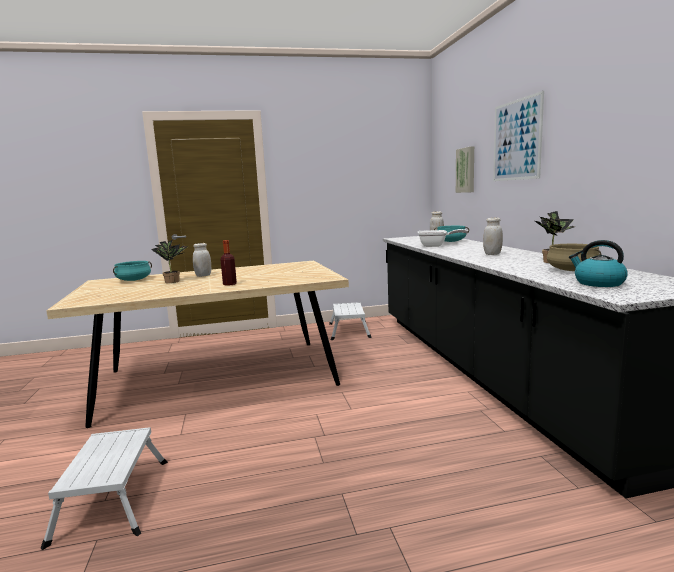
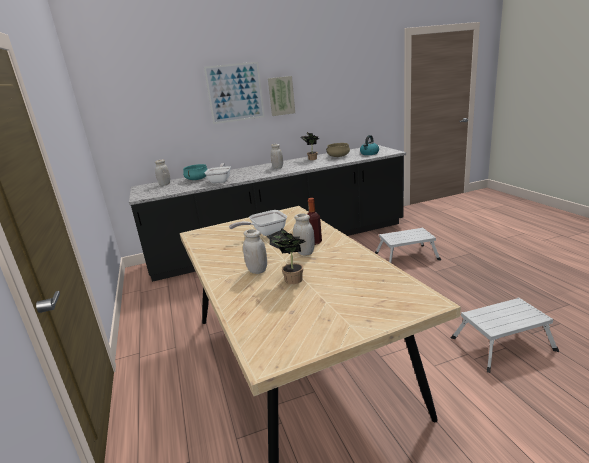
camera: 95 degrees left, 10 degrees up
(134, 280) = (272, 318): turquoise cooking pot -> none
(212, 282) = (305, 252): none -> white jar
(276, 274) = (265, 233): none -> frying pan
(349, 330) = (165, 305): white step ladder -> white step ladder (406, 256)
(466, 170) = (166, 119): picture -> picture (281, 96)

